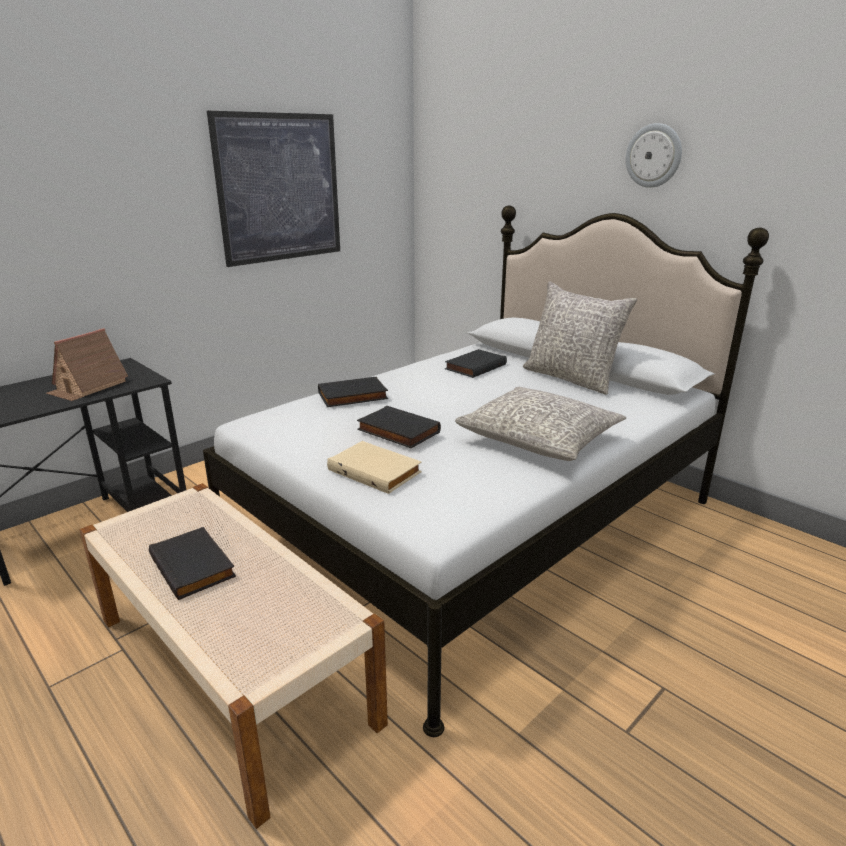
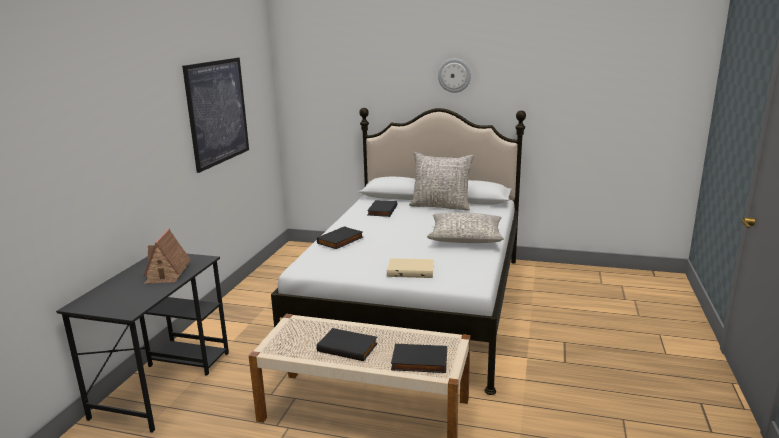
camera: 30 degrees left, 5 degrees down
(397, 431) = (394, 251): black book -> black book (419, 362)

